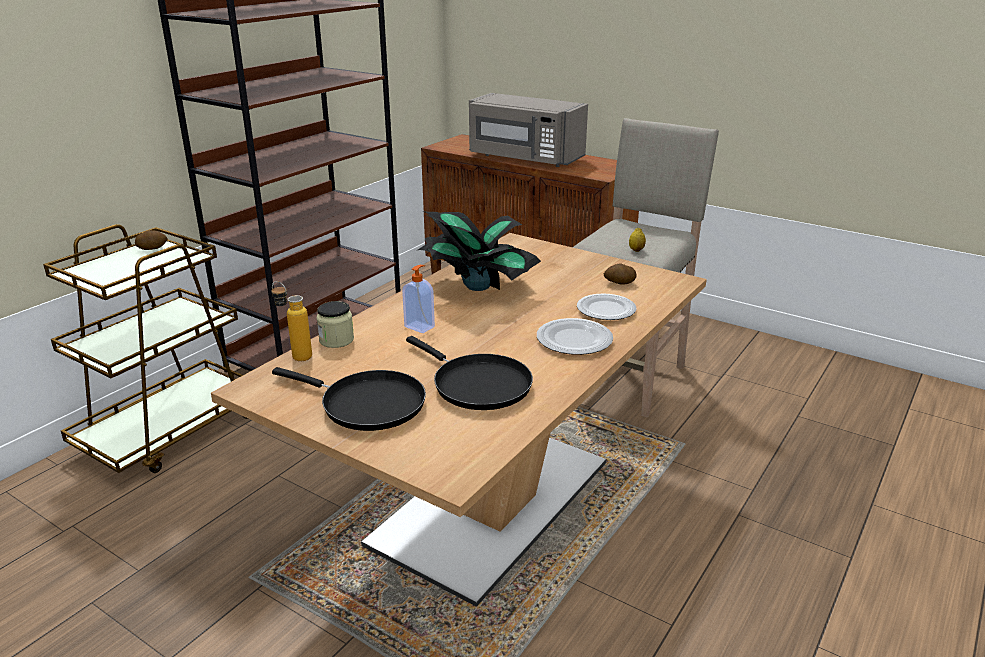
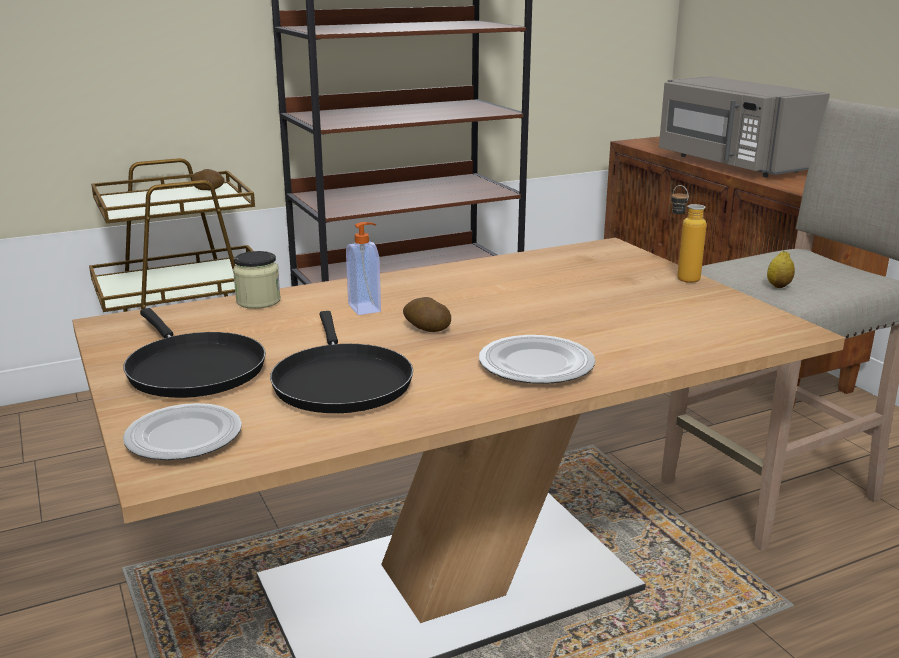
camera: 30 degrees right, 5 degrees down
(295, 355) = (197, 306): bottle -> bottle (681, 277)
(477, 285) = (493, 282): potted plant -> none
(606, 310) = (629, 342): plate -> plate (183, 438)
(619, 283) = (693, 315): potato -> potato (426, 329)

